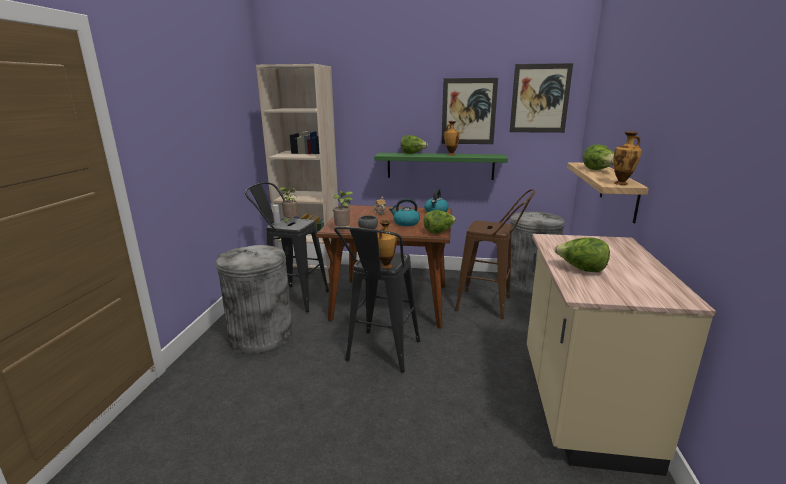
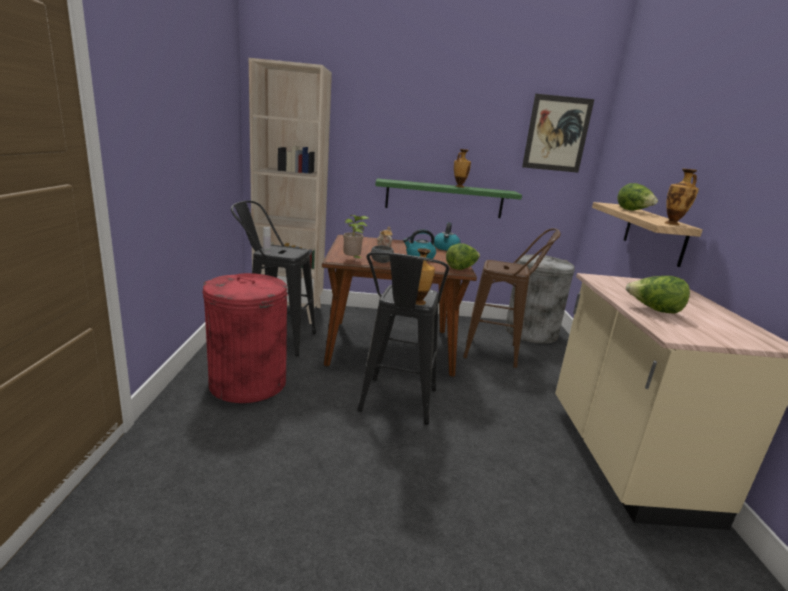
camera: 10 degrees left, 0 degrees up
(261, 336) = (247, 382): grey trash can -> red trash can
(290, 221) = (279, 249): potted plant -> none
(413, 153) = (417, 182): lettuce -> none
(468, 111) = (481, 141): picture -> none

